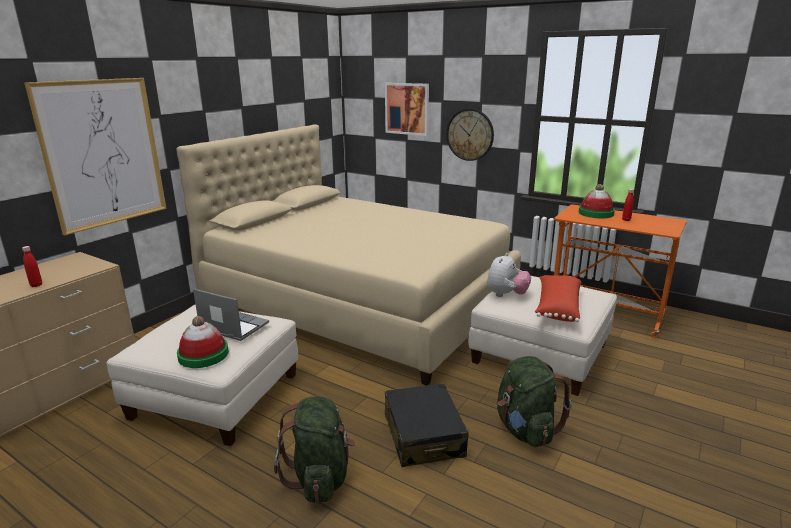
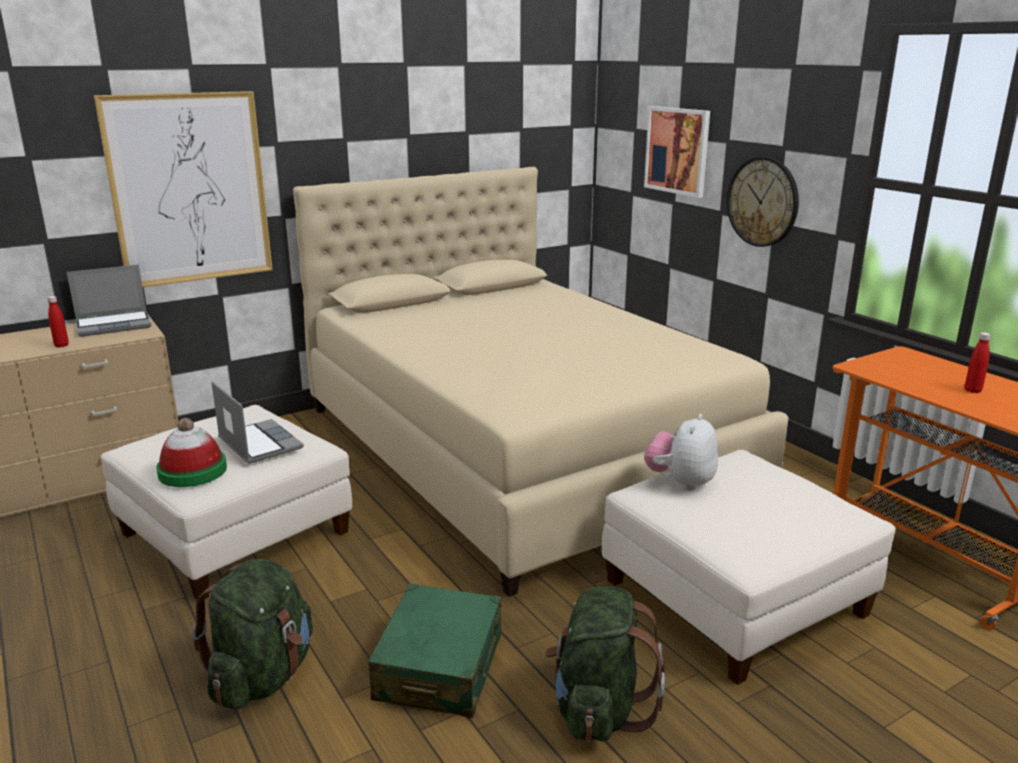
camera: 25 degrees right, 0 degrees up
(64, 264) = (115, 325): none -> laptop
(423, 435) = (440, 667): black suitcase -> green suitcase
(506, 295) = (680, 482): plush toy -> plush toy turned 150 degrees clockwise
(557, 307) = (745, 522): red pillow -> none
(596, 213) = (926, 369): hat -> none

